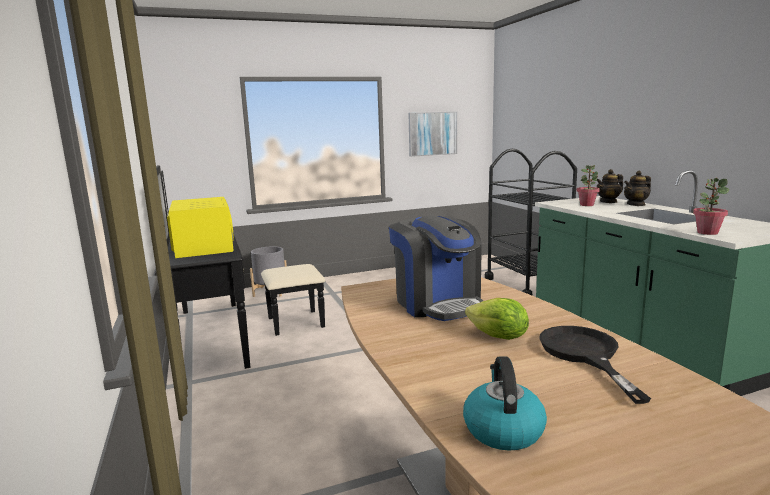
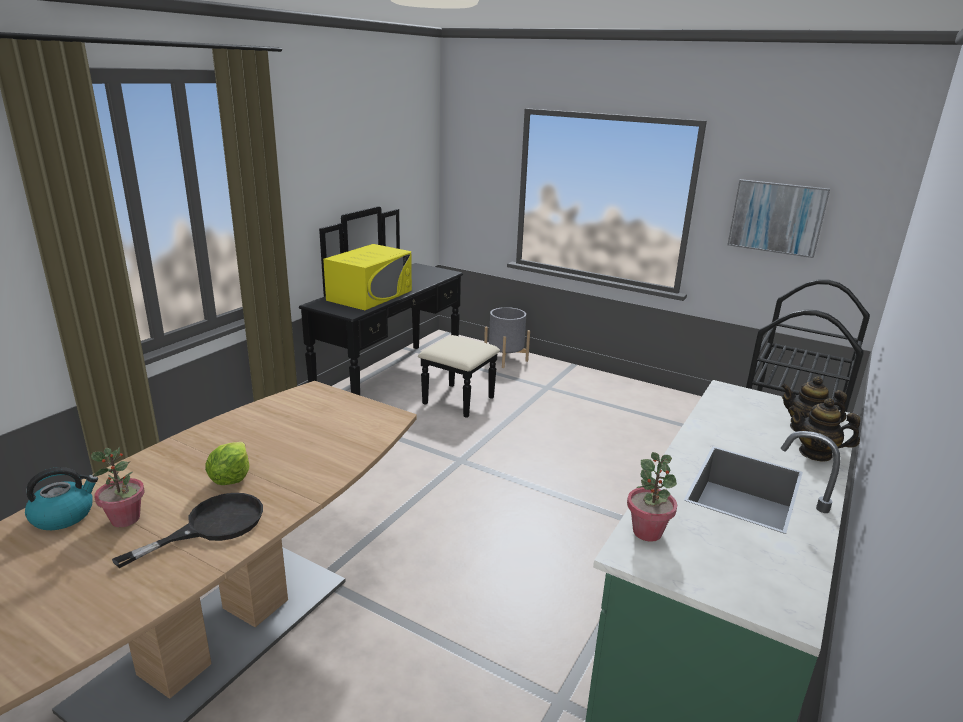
camera: 50 degrees right, 10 degrees up
(438, 303) = (298, 432): coffee machine -> none
(587, 205) = (746, 417): potted plant -> potted plant (126, 519)

